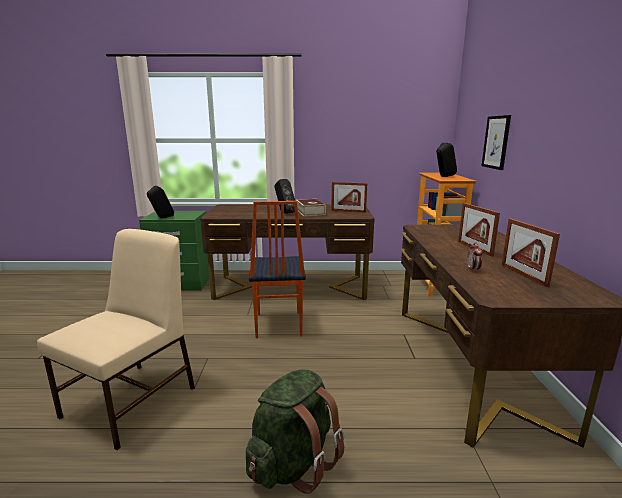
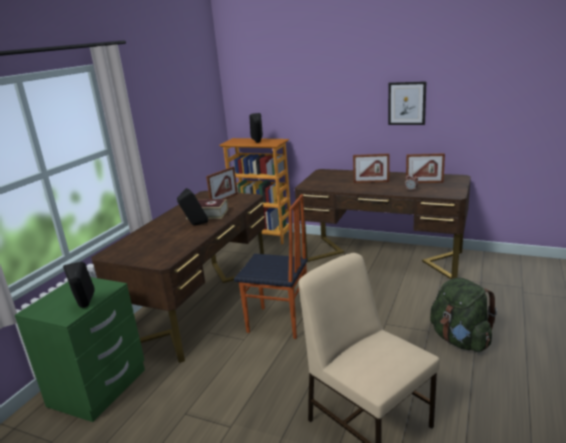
camera: 65 degrees left, 5 degrees up
(496, 142) = (307, 107): picture -> picture (407, 103)

